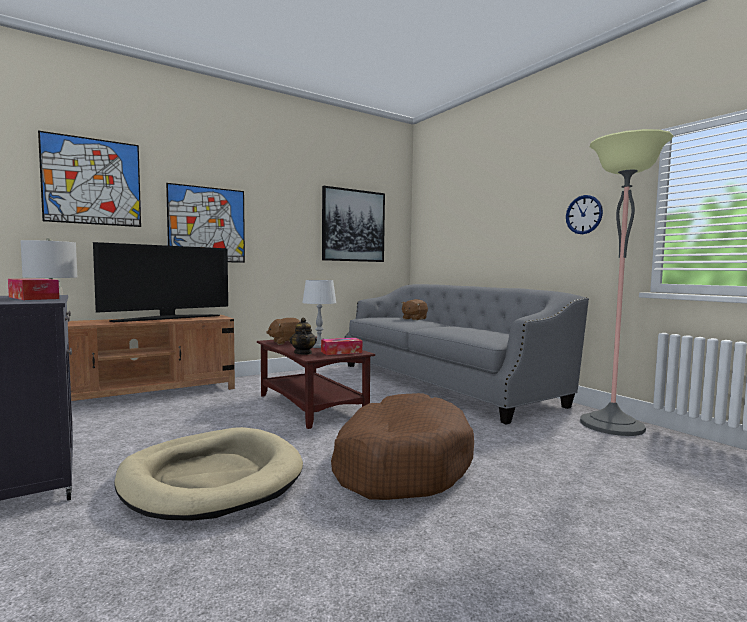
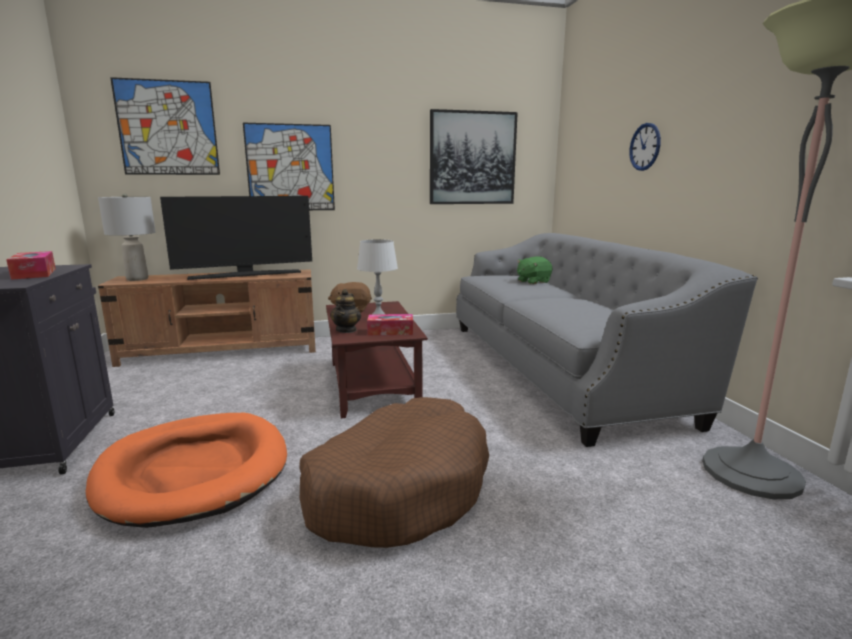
camera: 20 degrees right, 10 degrees up
(211, 478) = (194, 471): beige dog bed -> orange dog bed
(414, 319) = (533, 282): brown plush toy -> green plush toy
(584, 214) = (769, 142): wall clock -> wall clock (645, 147)

